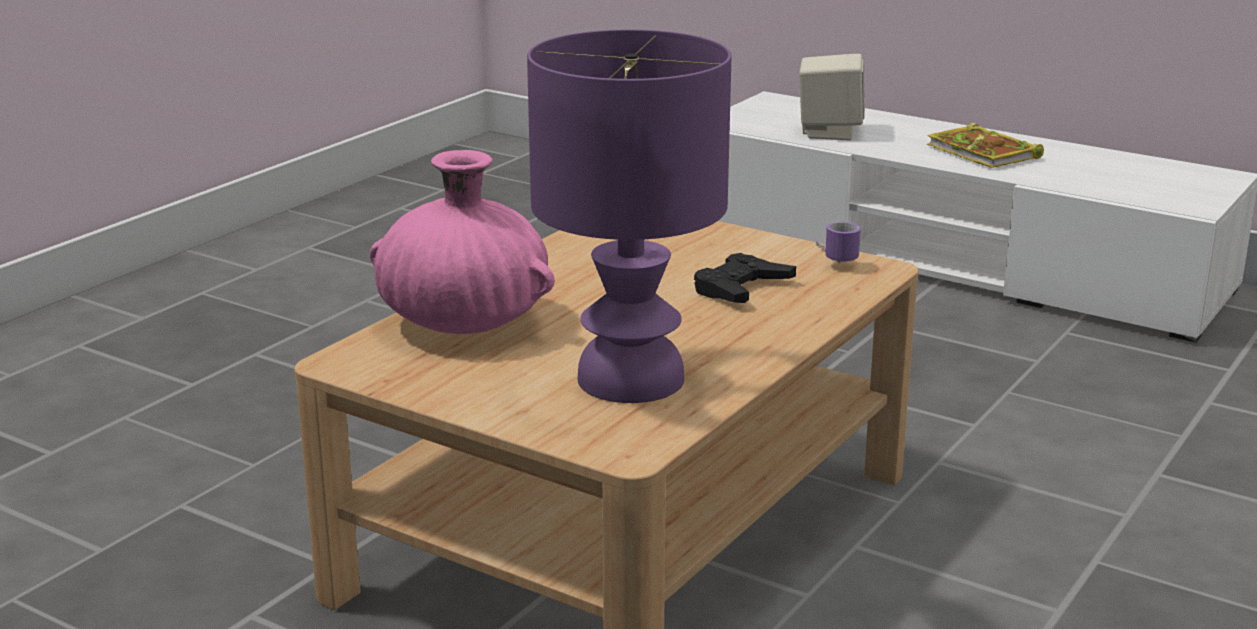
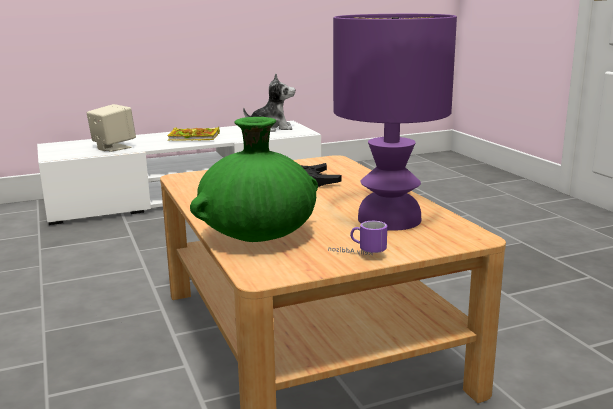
camera: 55 degrees left, 5 degrees down
(464, 322) = (257, 235): pink vase -> green vase
(832, 258) = (309, 162): mug -> mug (357, 254)
(1162, 178) = (272, 128): none -> plush toy

